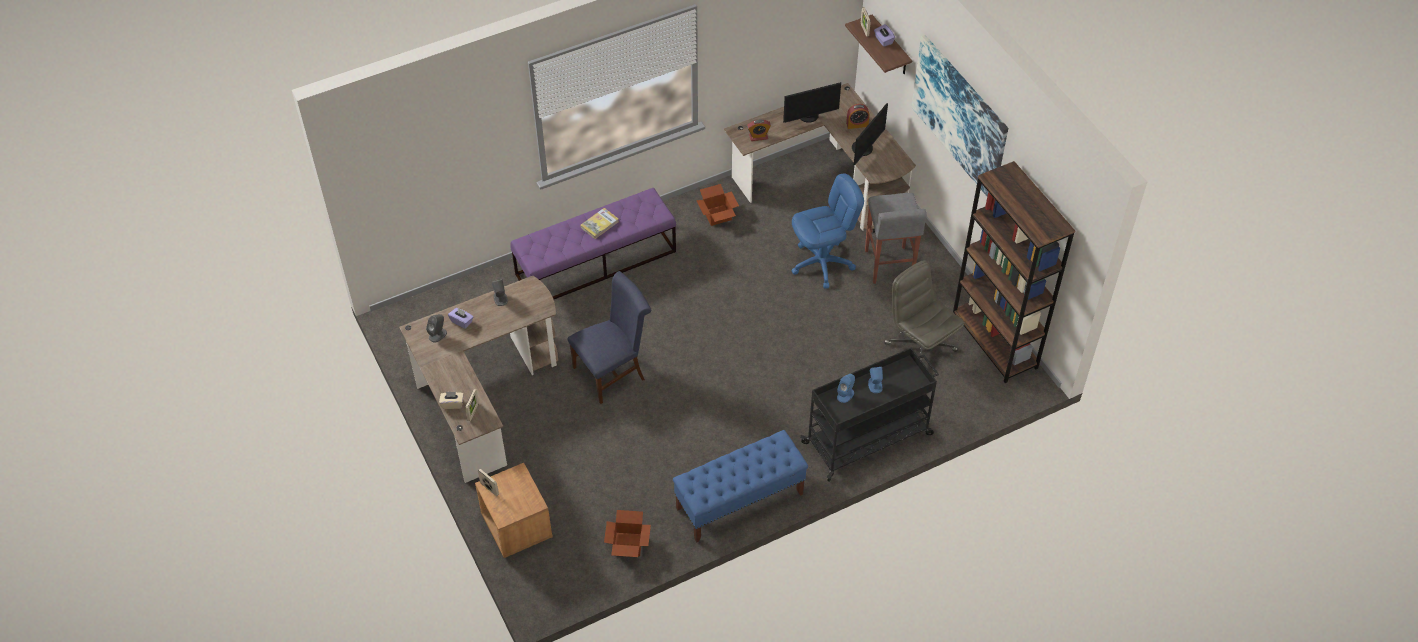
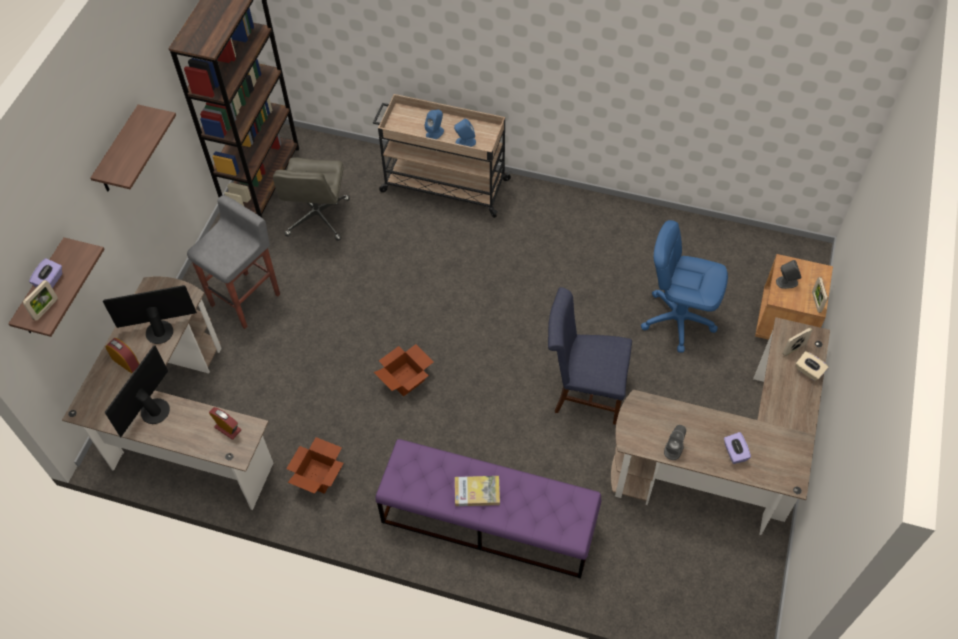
camera: 135 degrees left, 5 degrees up
(438, 335) = (771, 457): grey speaker -> grey speaker (786, 282)
(627, 545) = (706, 244): cardboard box -> cardboard box (406, 379)
(739, 501) = (589, 213): blue bench -> none
(809, 116) = (152, 410): monitor -> monitor turned 90 degrees counterclockwise
(822, 264) = (294, 345): blue office chair -> blue office chair (678, 319)
(868, 438) = (443, 185): black cart -> beige cart
(960, 116) = (119, 152): picture -> shelf

